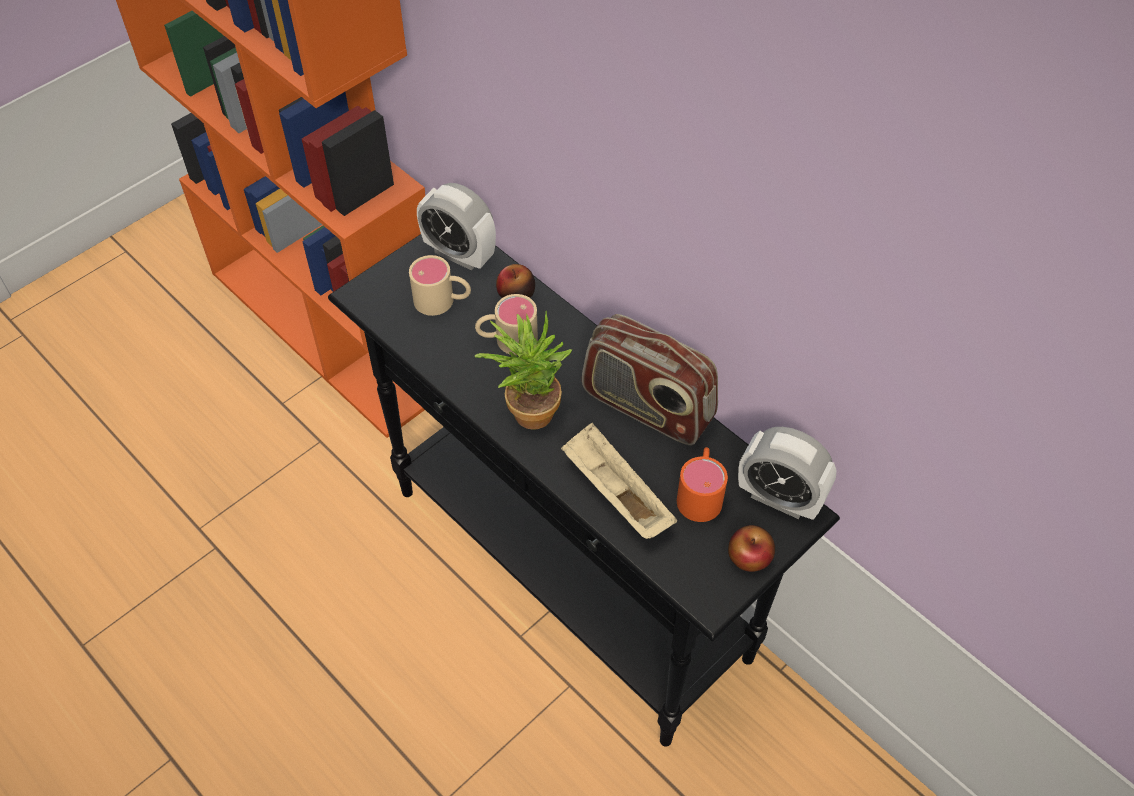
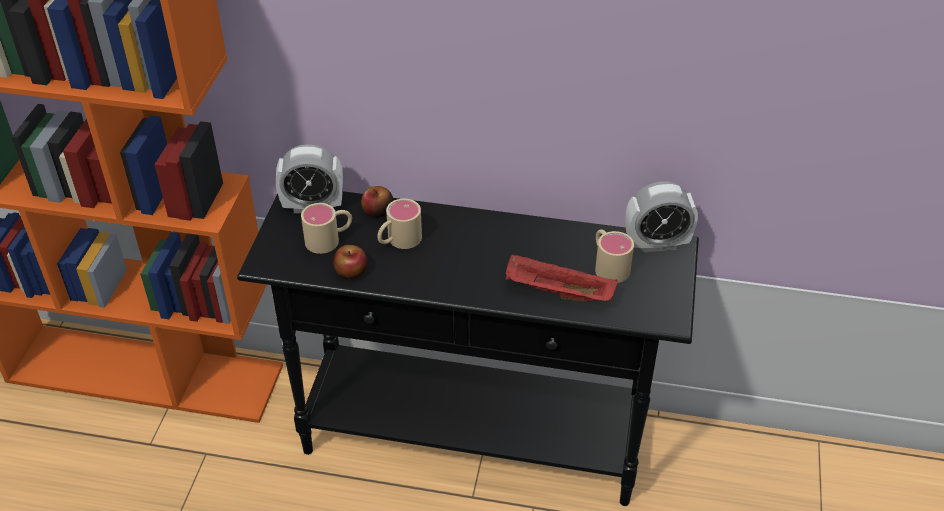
camera: 35 degrees left, 10 degrees down
(527, 408) = (452, 273): potted plant -> none
(614, 494) = (557, 293): beige tray -> red tray
(647, 407) = (529, 235): radio -> none
(700, 492) = (608, 265): orange mug -> beige mug
(749, 557) = (670, 284): apple -> apple (351, 271)

